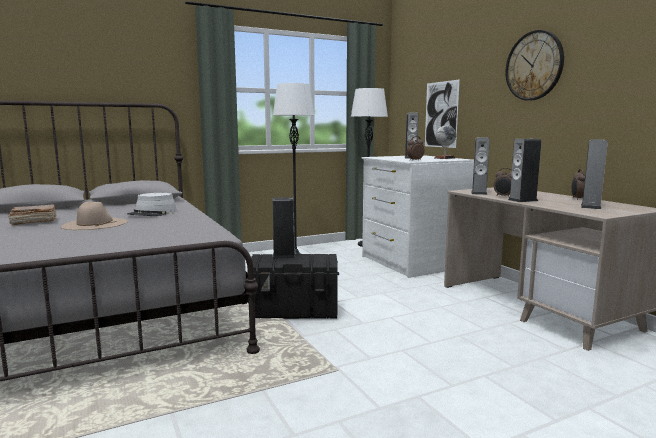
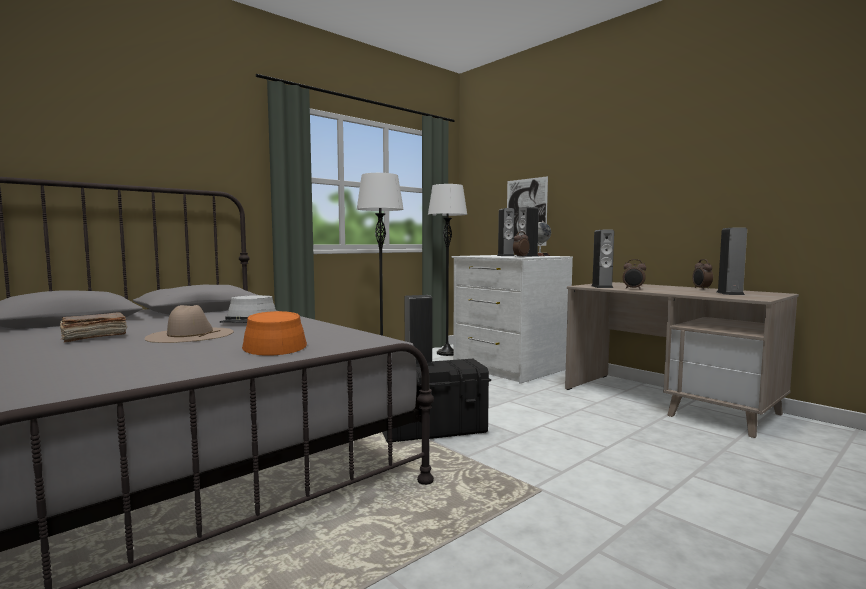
camera: 15 degrees left, 5 degrees down
(135, 236) = (274, 345): none -> orange hat
(522, 200) = (658, 291): speaker -> speaker (527, 256)
(534, 66) = (636, 161): wall clock -> none

